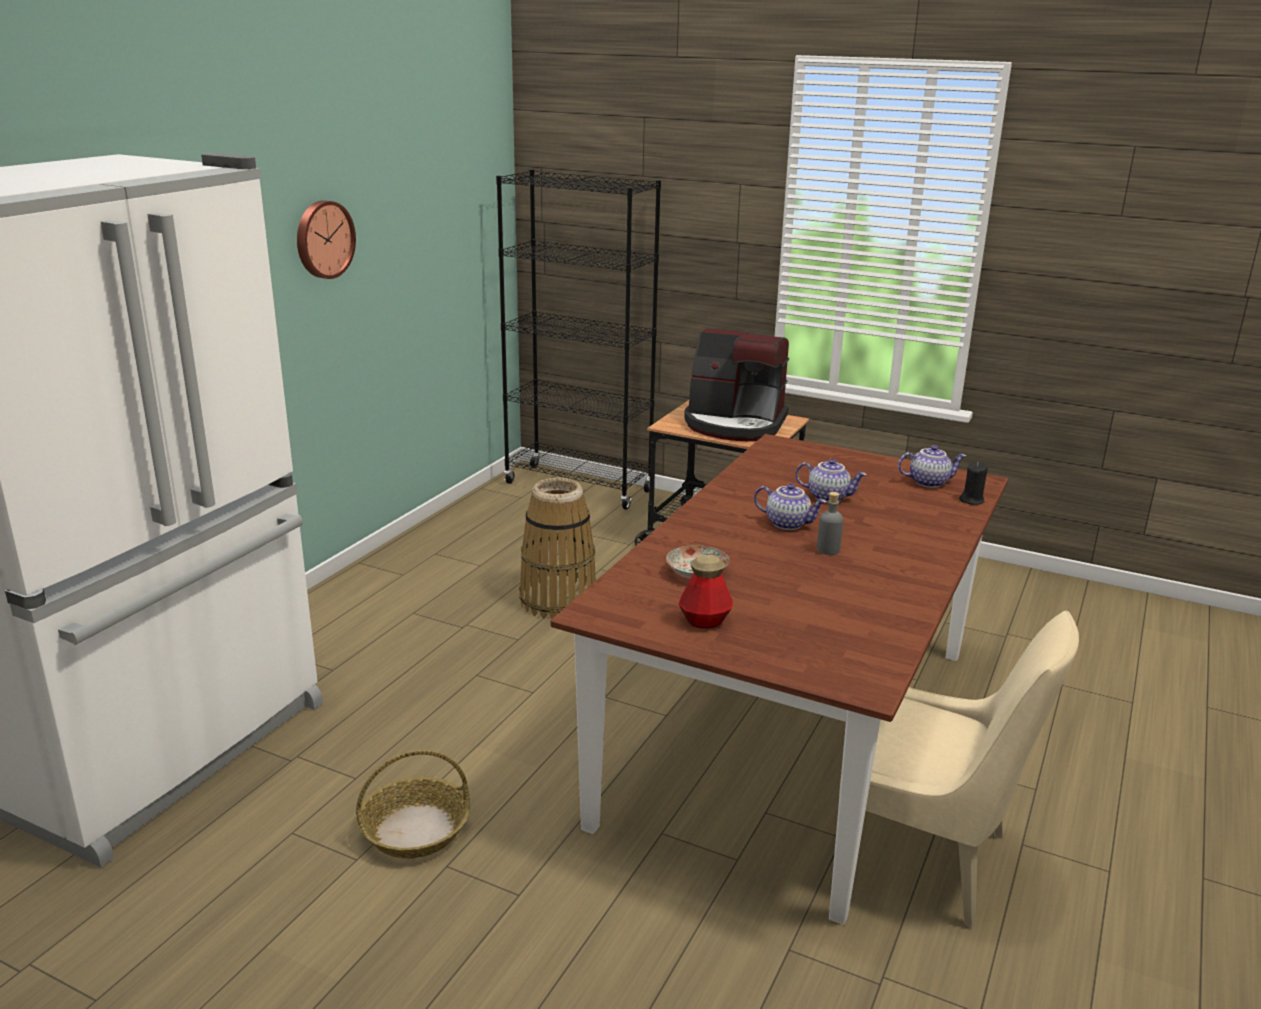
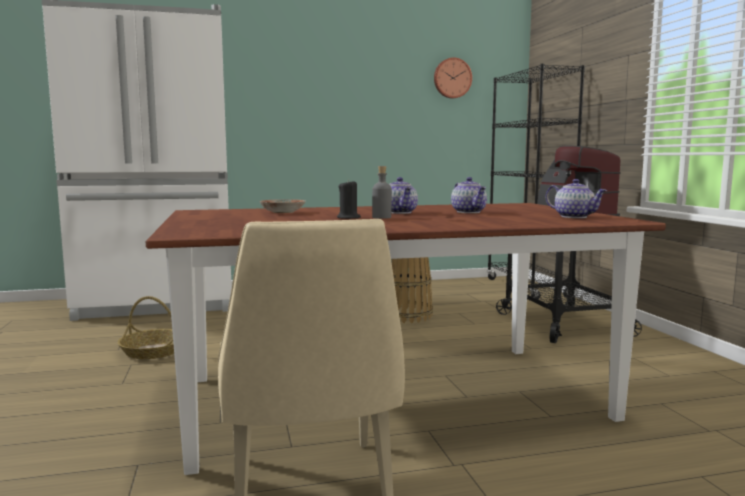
camera: 50 degrees right, 15 degrees down
(323, 239) = (351, 94): wall clock -> wall clock (452, 78)
(704, 621) = (219, 217): bottle -> none
(972, 500) = (579, 222): black candle -> black candle (348, 218)

